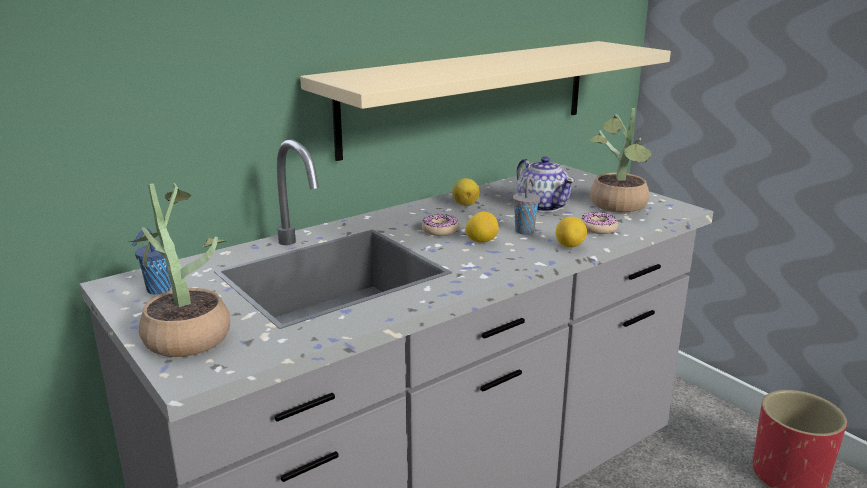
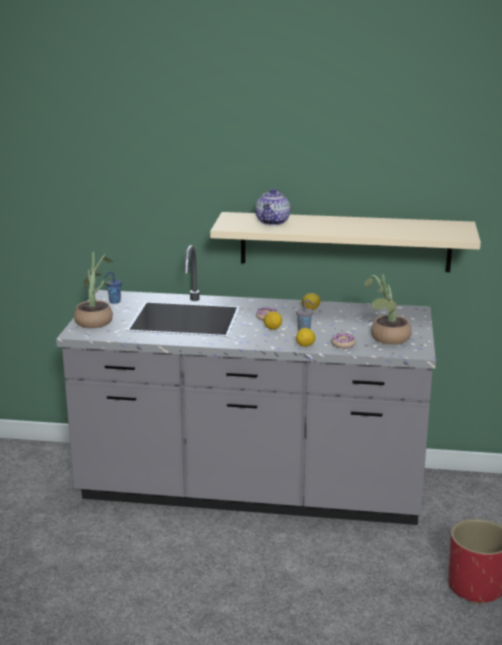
camera: 45 degrees right, 0 degrees up
(543, 206) = (347, 324): teapot -> teapot (273, 222)

